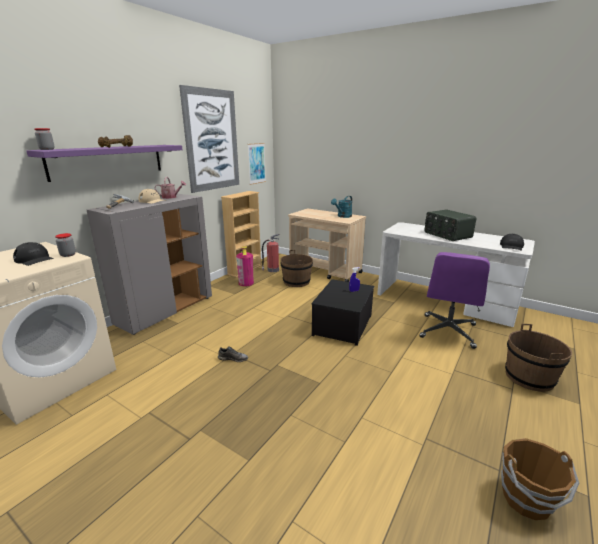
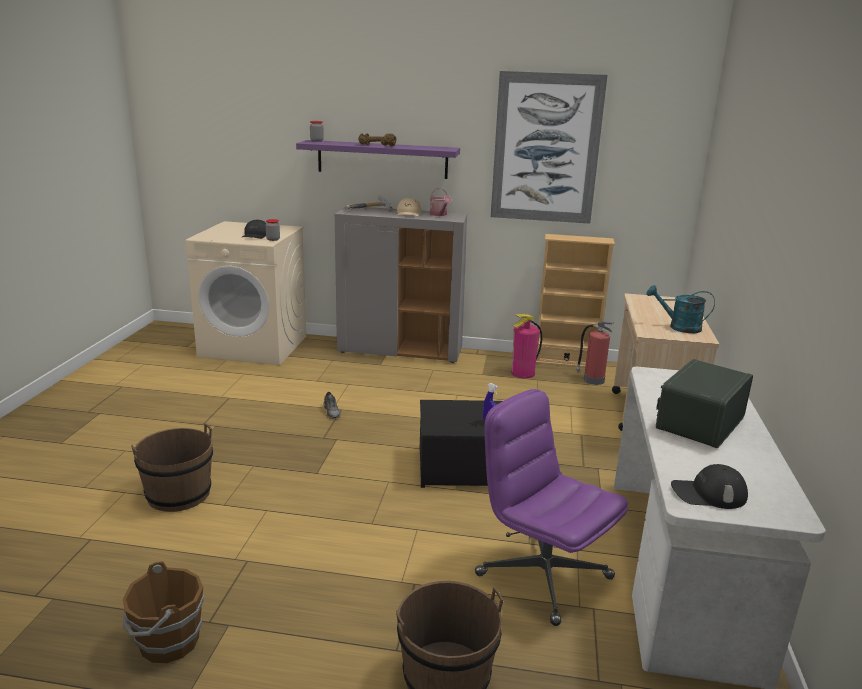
camera: 65 degrees right, 0 degrees up
(256, 163) = (645, 196): picture -> none
(296, 282) = (574, 406): brown bucket -> brown bucket (178, 494)
(448, 331) = (542, 575): purple office chair -> purple office chair turned 45 degrees clockwise

